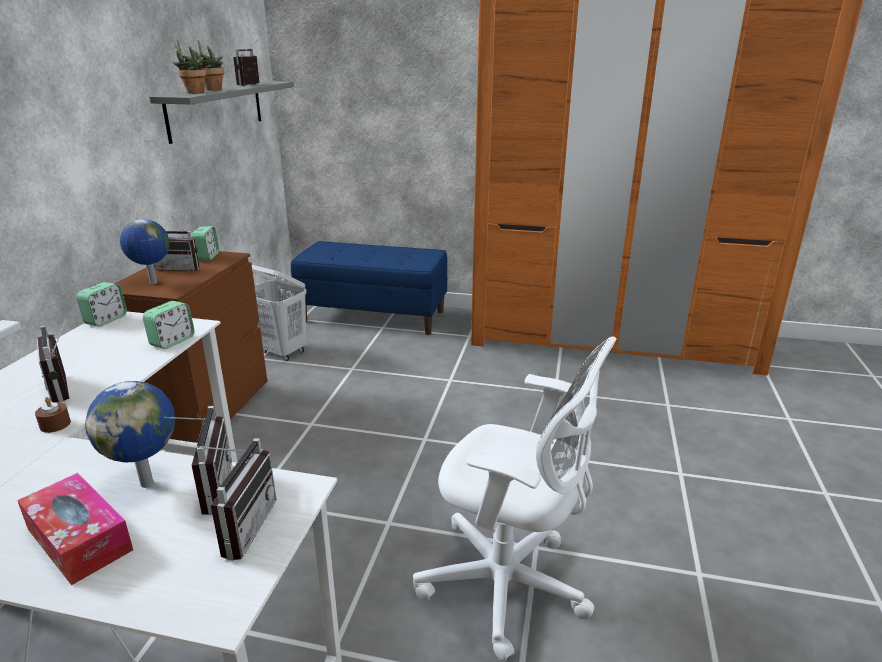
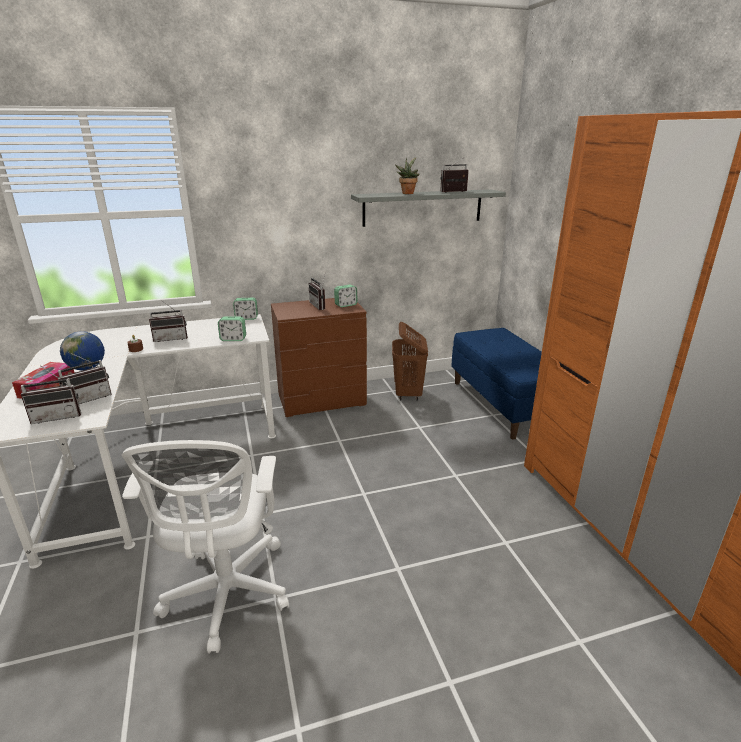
camera: 60 degrees right, 0 degrees up
(68, 387) = (171, 338): radio -> radio turned 135 degrees counterclockwise
(153, 283) = (292, 308): globe -> none
(193, 93) = (382, 194): potted plant -> none
(282, 352) = (408, 394): white laundry basket -> brown laundry basket

